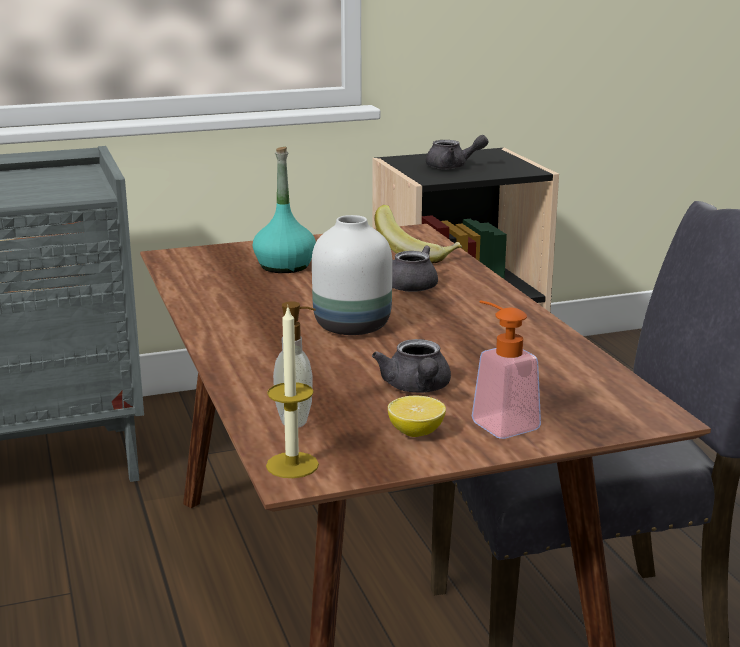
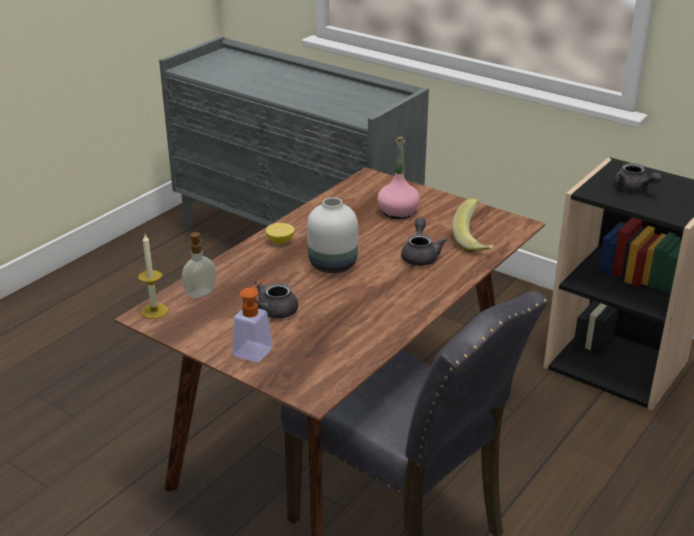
camera: 55 degrees right, 10 degrees up
(284, 266) = (397, 212): turquoise bottle -> pink bottle
(416, 432) = (219, 330): lemon -> lemon (280, 241)

